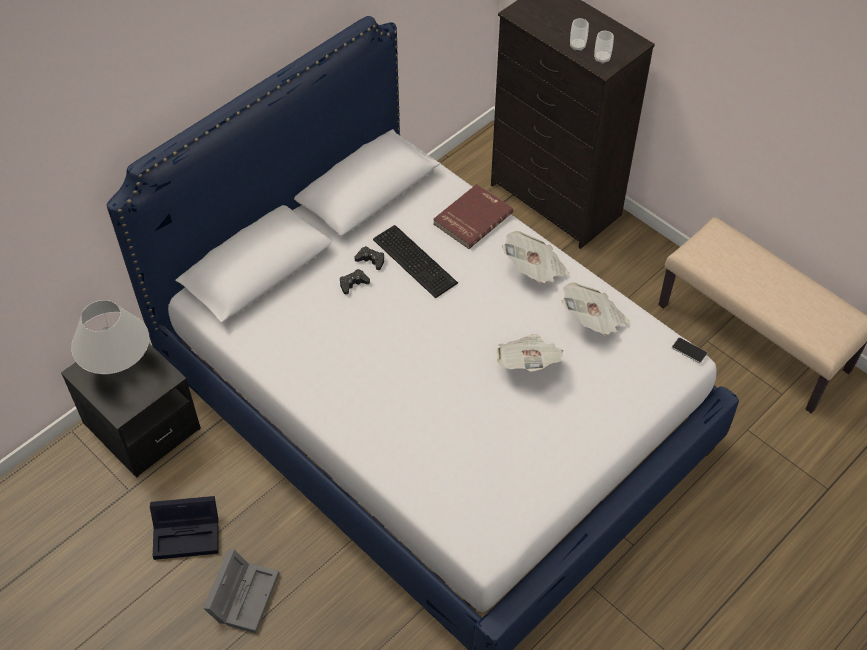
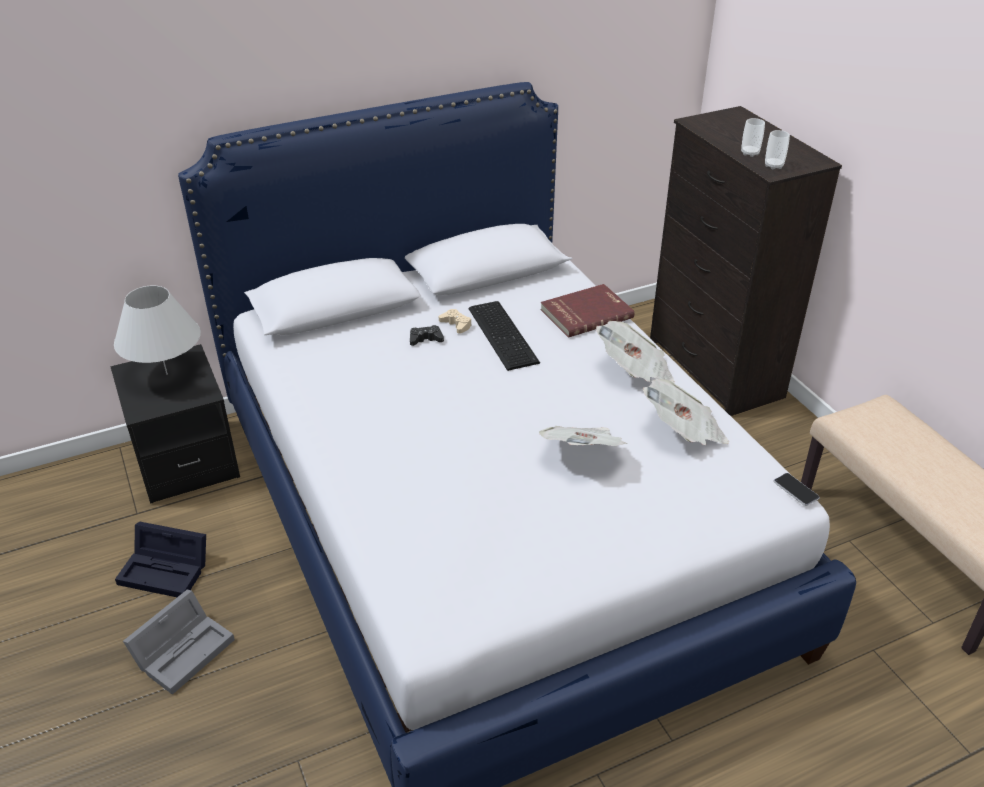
camera: 20 degrees right, 15 degrees down
(371, 260) = (456, 325): black game controller -> beige game controller

